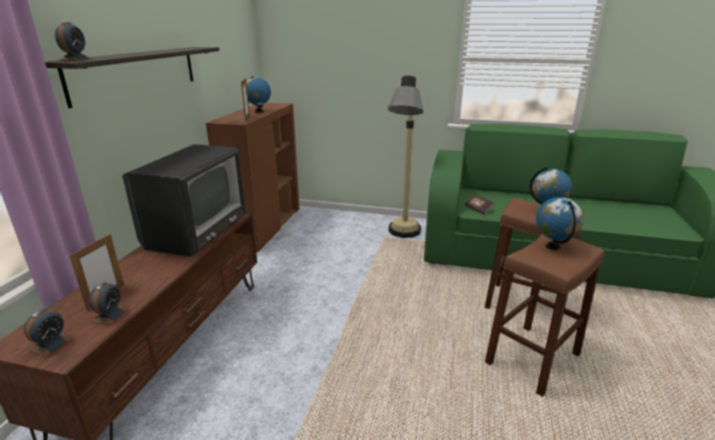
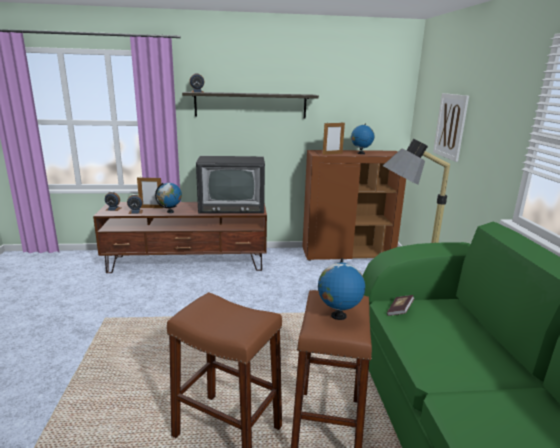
camera: 70 degrees right, 5 degrees down
(343, 64) = (450, 126): none -> picture
(553, 246) = (237, 315): globe -> globe (170, 212)

